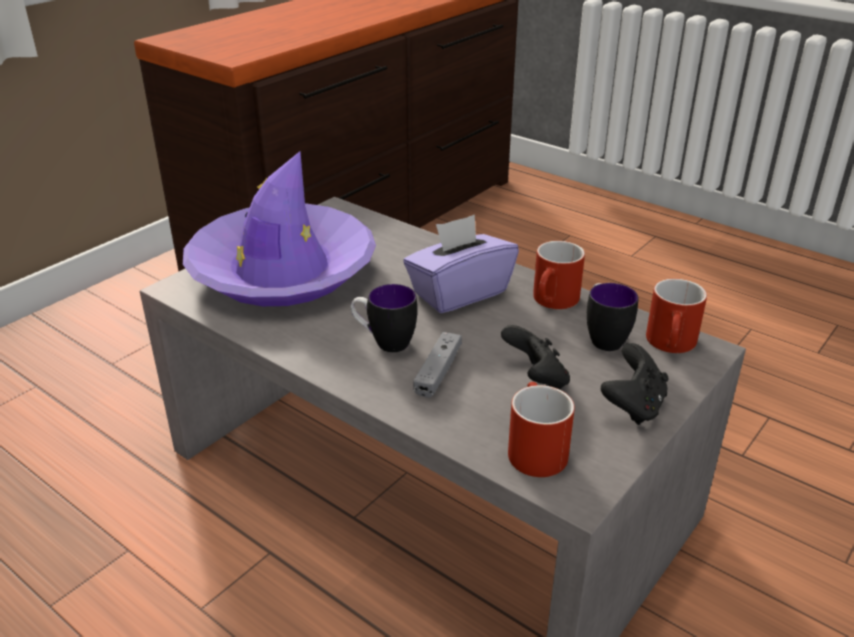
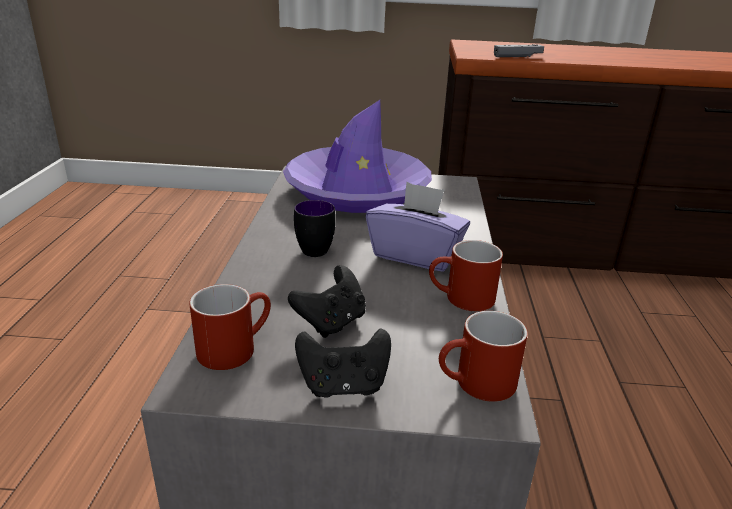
camera: 55 degrees right, 5 degrees down
(438, 372) = (298, 277): grey game controller -> grey game controller (517, 56)
(603, 337) = (438, 340): mug -> none

